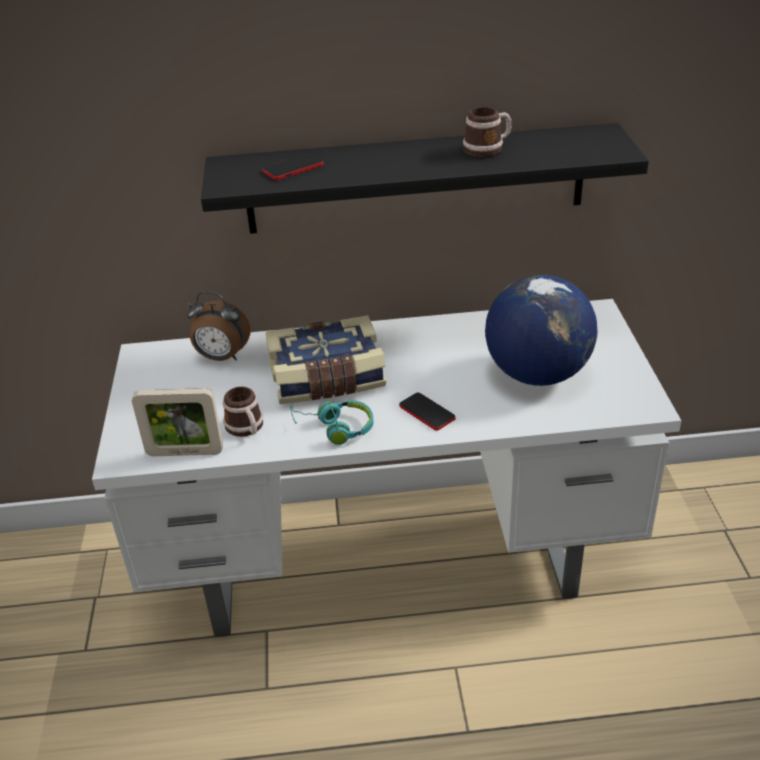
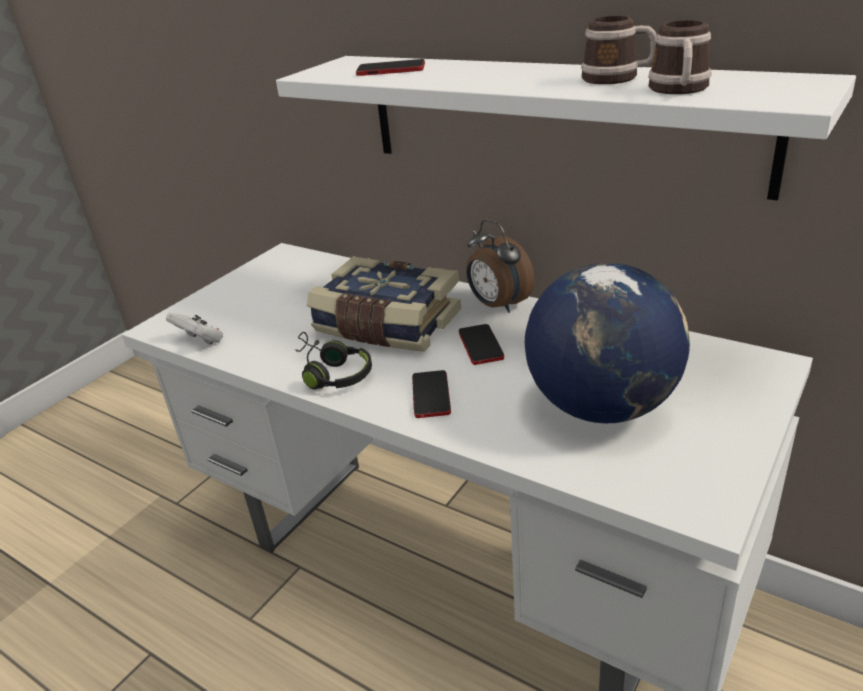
camera: 40 degrees right, 5 degrees down
(185, 452) = (200, 341): picture frame -> white game controller
(222, 357) = (331, 276): alarm clock -> alarm clock (497, 305)
(246, 428) = (267, 342): mug -> mug (679, 90)
(335, 428) = (331, 373): turquoise headphones -> black headphones
(415, 179) = (553, 119): black shelf -> white shelf
(416, 366) = (480, 345): none -> phone

